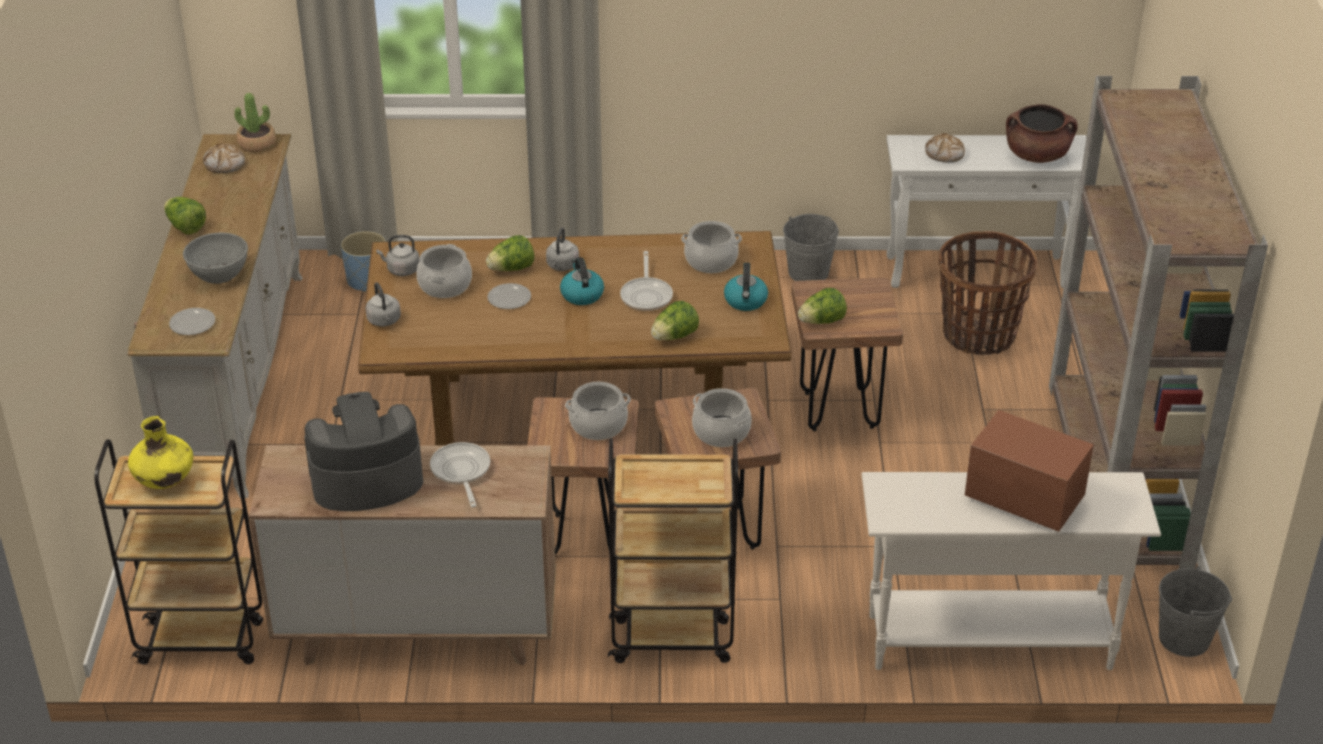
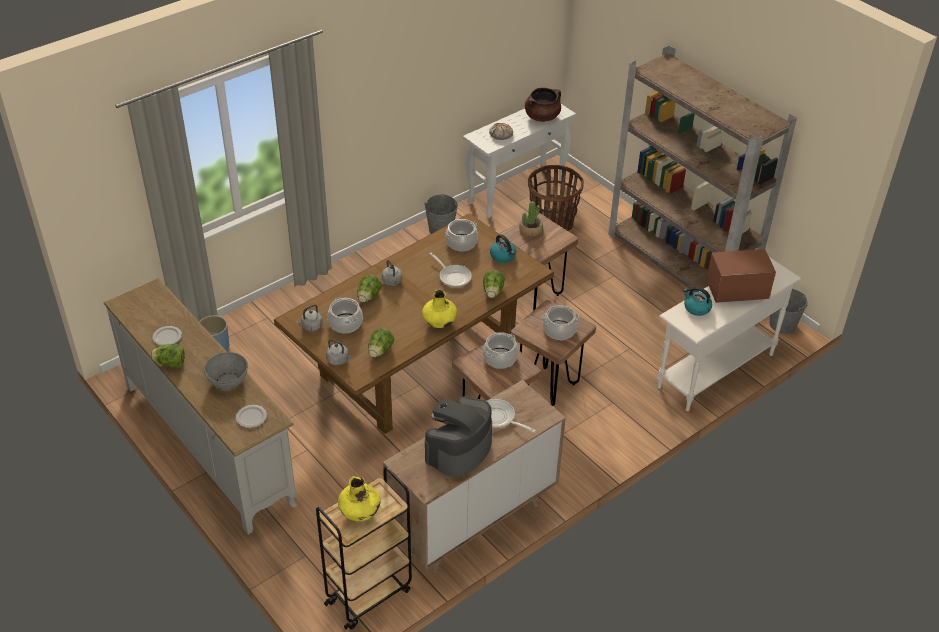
camera: 40 degrees left, 5 degrees up
(225, 164) = (143, 314): bread -> none
(257, 144) = (147, 293): potted plant -> potted plant (530, 230)
(509, 298) = (388, 313): plate -> plate (167, 337)
(558, 339) = (439, 322): none -> yellow vase
(581, 294) = (421, 293): kettle -> kettle (696, 308)
(670, 642) = (590, 452): brown cart -> none
(822, 321) = (536, 249): lettuce -> lettuce (380, 351)

